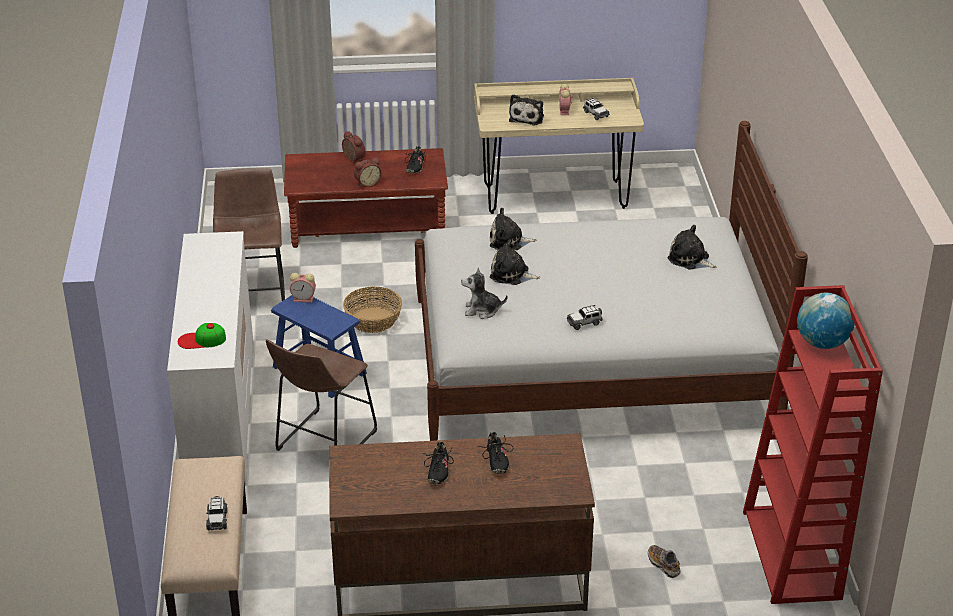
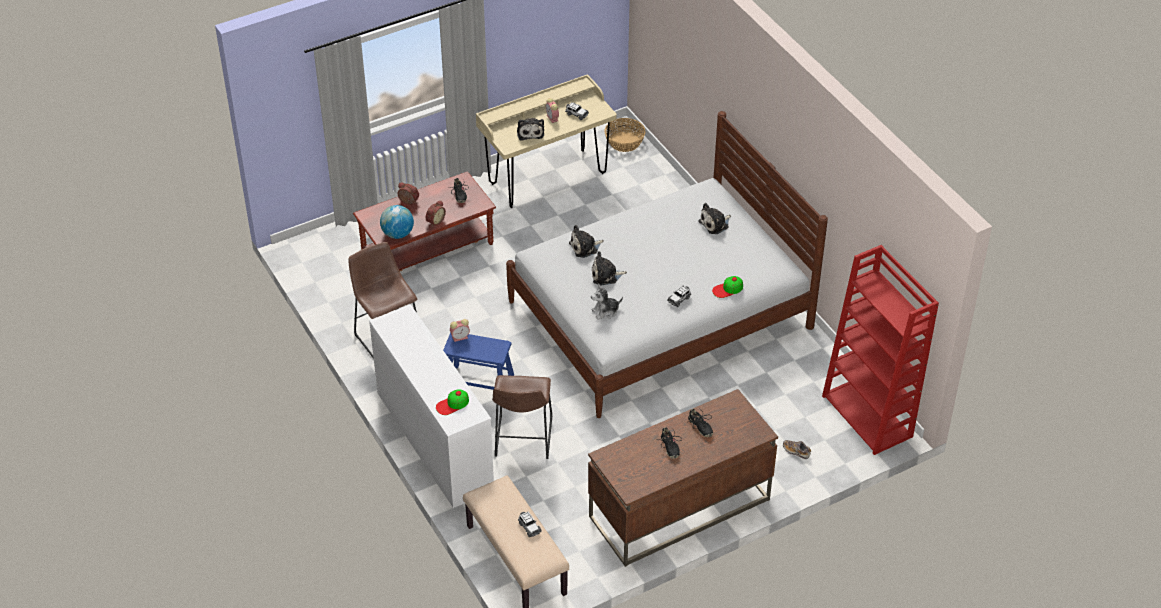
camera: 25 degrees left, 10 degrees up
(373, 320) = (488, 329): basket -> basket (625, 142)
(656, 329) = (727, 289): none -> cap
(690, 259) = (715, 224): plush toy -> plush toy turned 45 degrees counterclockwise
(822, 343) = (876, 285): globe -> globe (397, 234)

